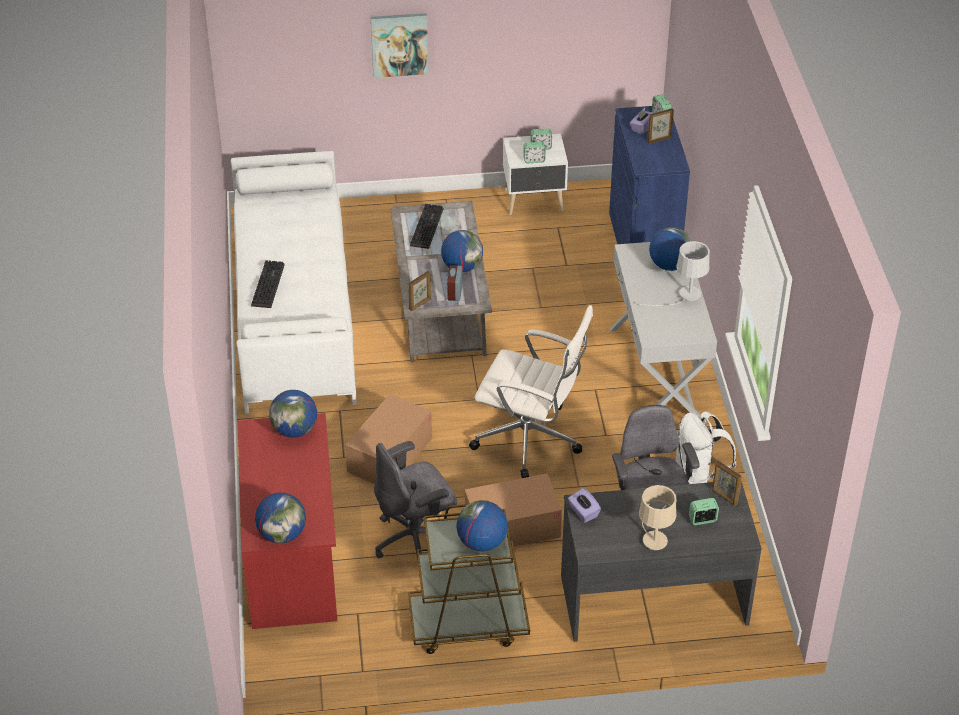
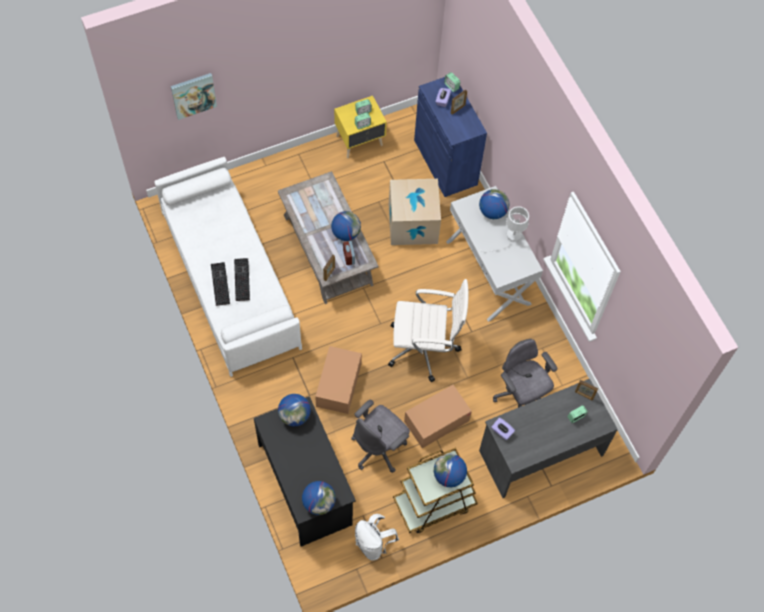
camera: 20 degrees left, 20 degrees up
(293, 557) = (306, 484): red desk -> black desk
(399, 44) = (261, 78): picture -> picture (193, 95)
(425, 226) = (308, 203): keyboard -> keyboard (241, 279)
(534, 201) = (360, 141): white nightstand -> yellow nightstand
(570, 300) = (413, 224): none -> cardboard box
(653, 537) = (550, 439): beige table lamp -> none
(699, 474) = (539, 347): white backpack -> white backpack (373, 544)

